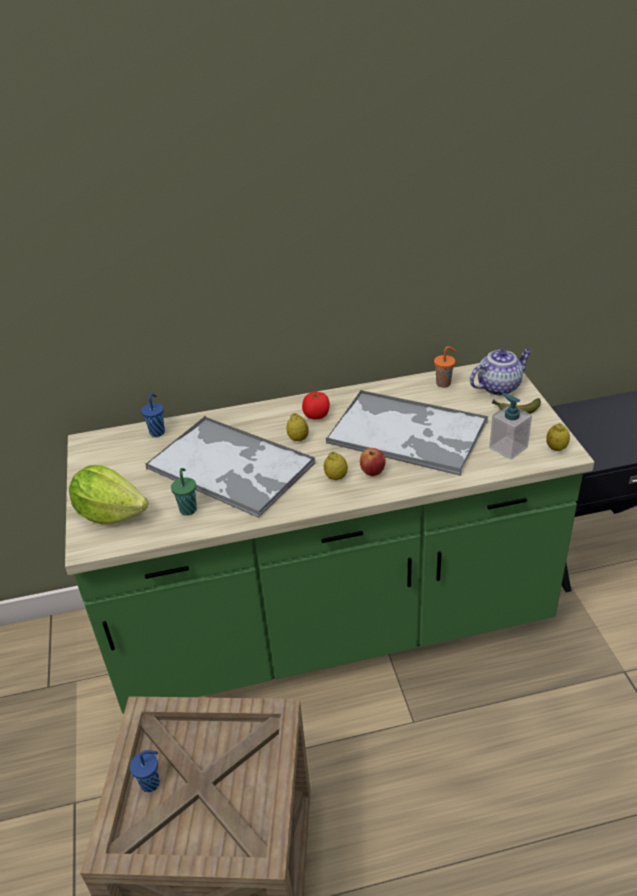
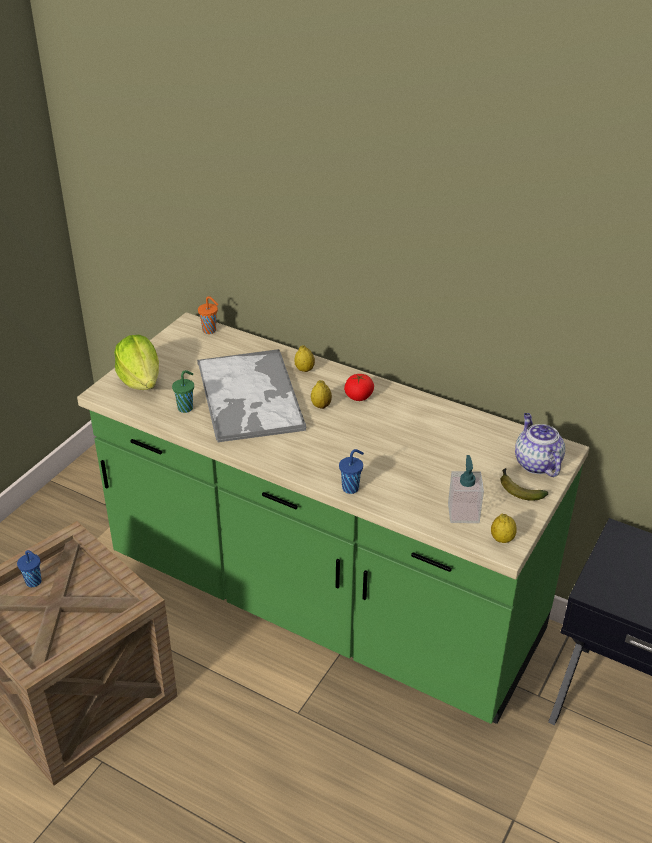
camera: 40 degrees right, 0 degrees up
(157, 432) = (239, 343): blue cup -> blue cup (351, 488)
(336, 477) = (305, 449): lemon -> lemon (304, 369)
(372, 472) = (335, 462): apple -> none
(408, 433) = (404, 452): tray -> none
(444, 383) = (494, 432): orange cup -> orange cup (210, 331)
(499, 386) = (536, 463): teapot -> teapot turned 120 degrees counterclockwise

